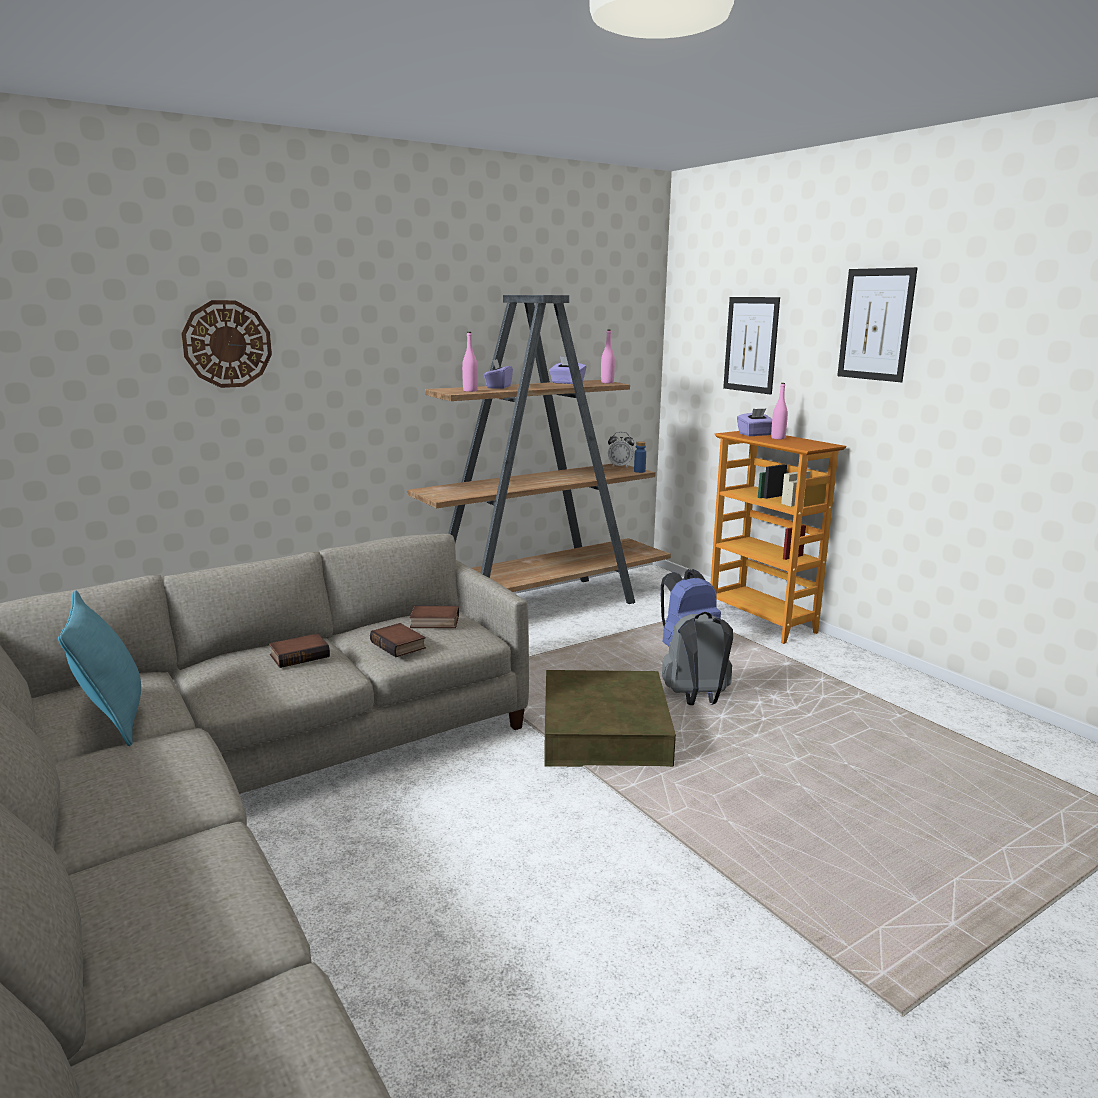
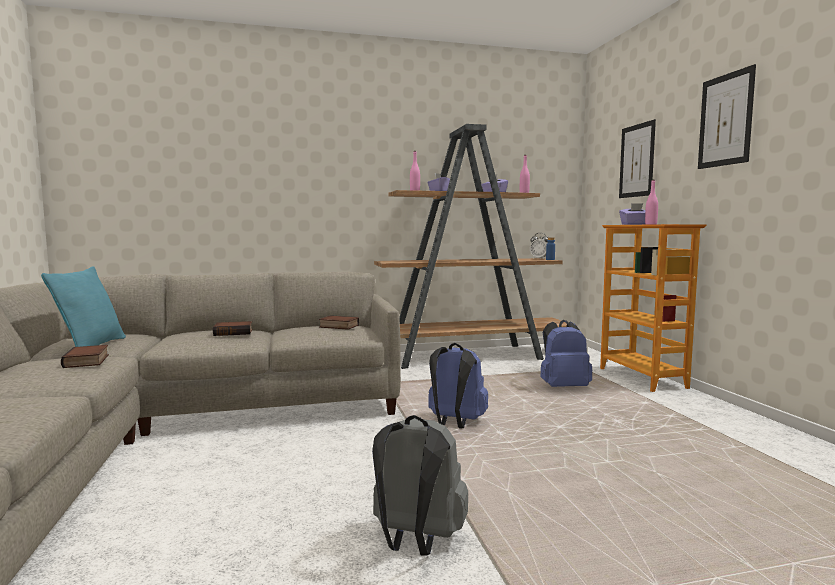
camera: 20 degrees right, 10 degrees down
(227, 344) = (262, 159): wall clock -> none
(400, 645) = (301, 333): book -> book (88, 361)
(604, 730) = (455, 423): brown storage box -> blue backpack
(697, 698) = (548, 414): grey backpack -> grey backpack (416, 541)

